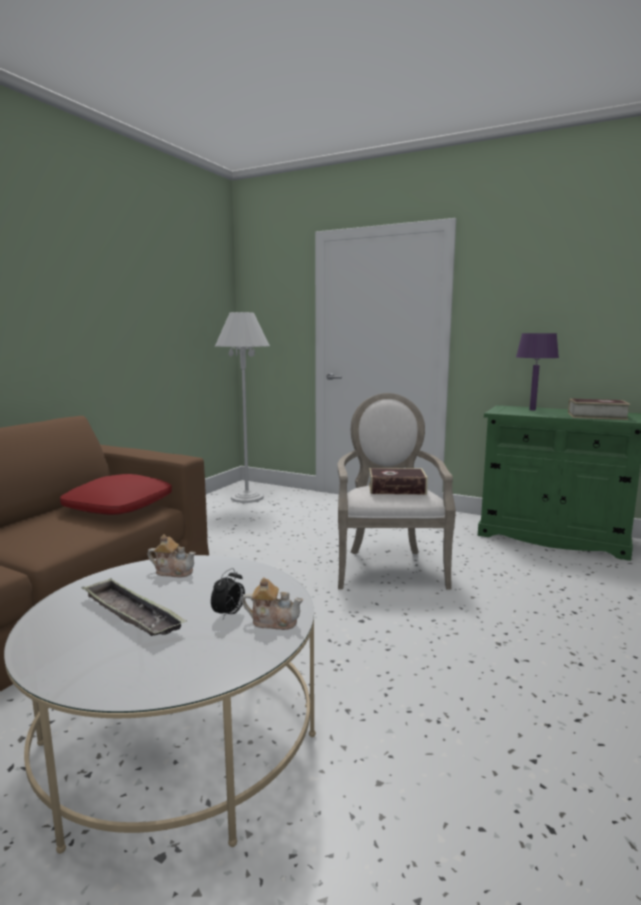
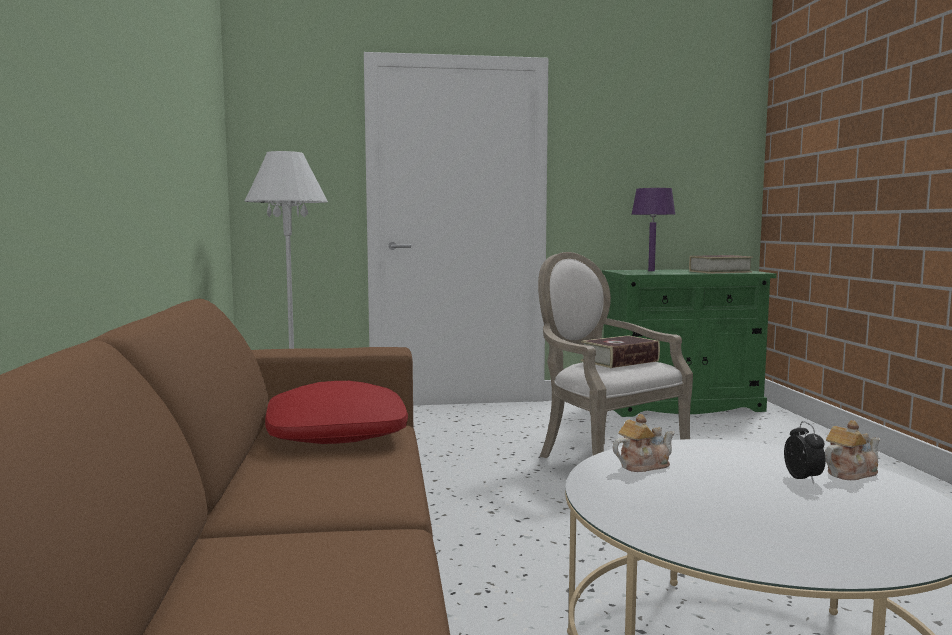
camera: 35 degrees left, 5 degrees down
(131, 614) = (730, 506): tray -> none

